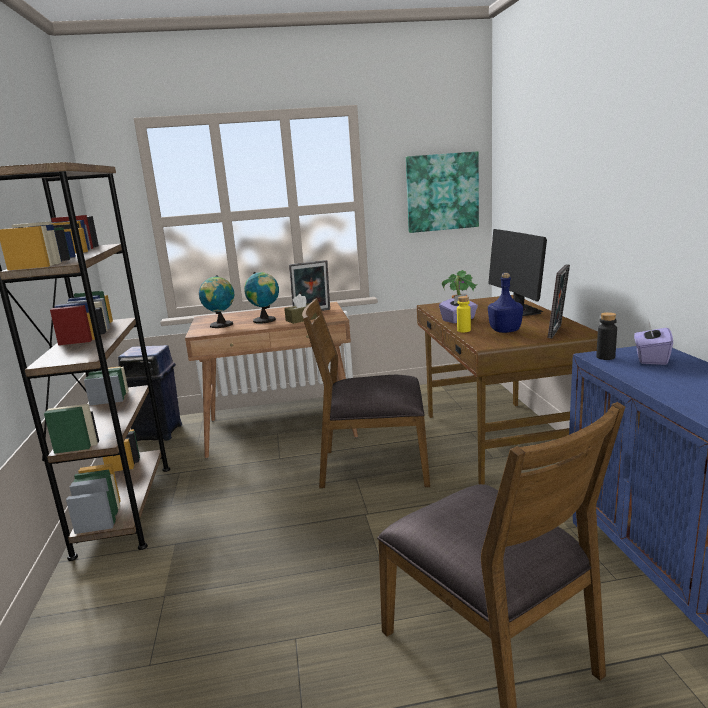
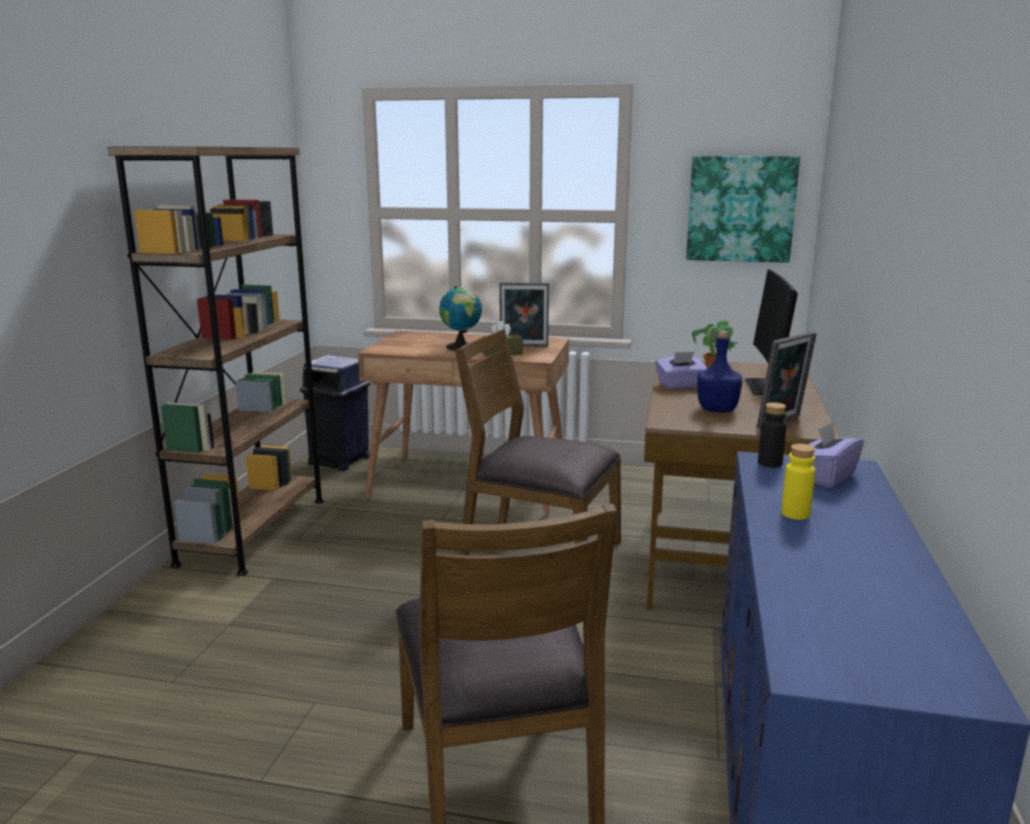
camera: 20 degrees right, 0 degrees up
(221, 325) = (409, 345): globe -> none
(463, 330) = (667, 400): yellow bottle -> yellow bottle (795, 514)

